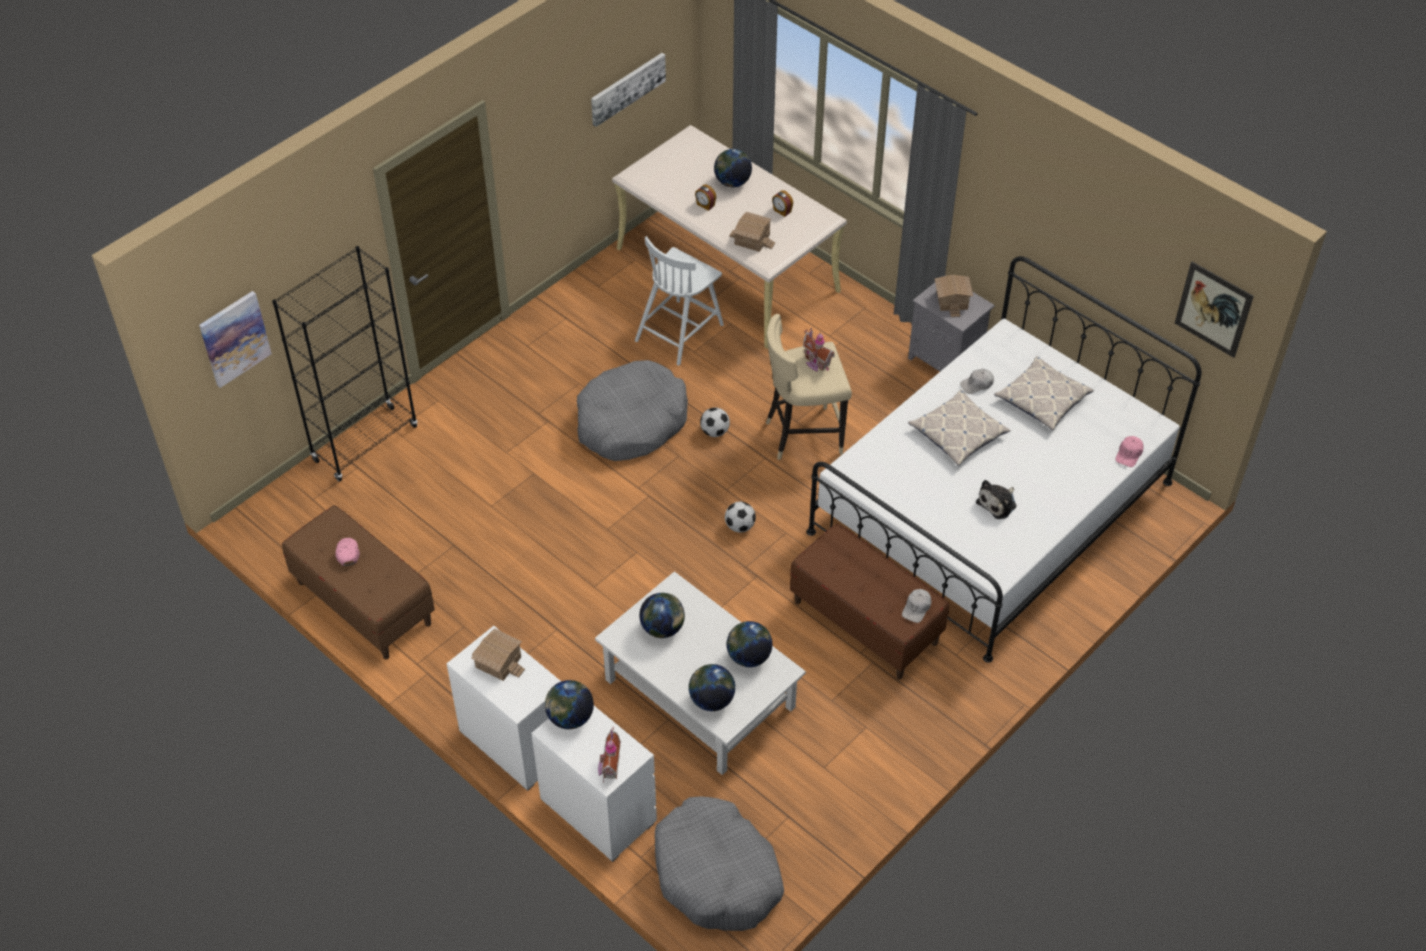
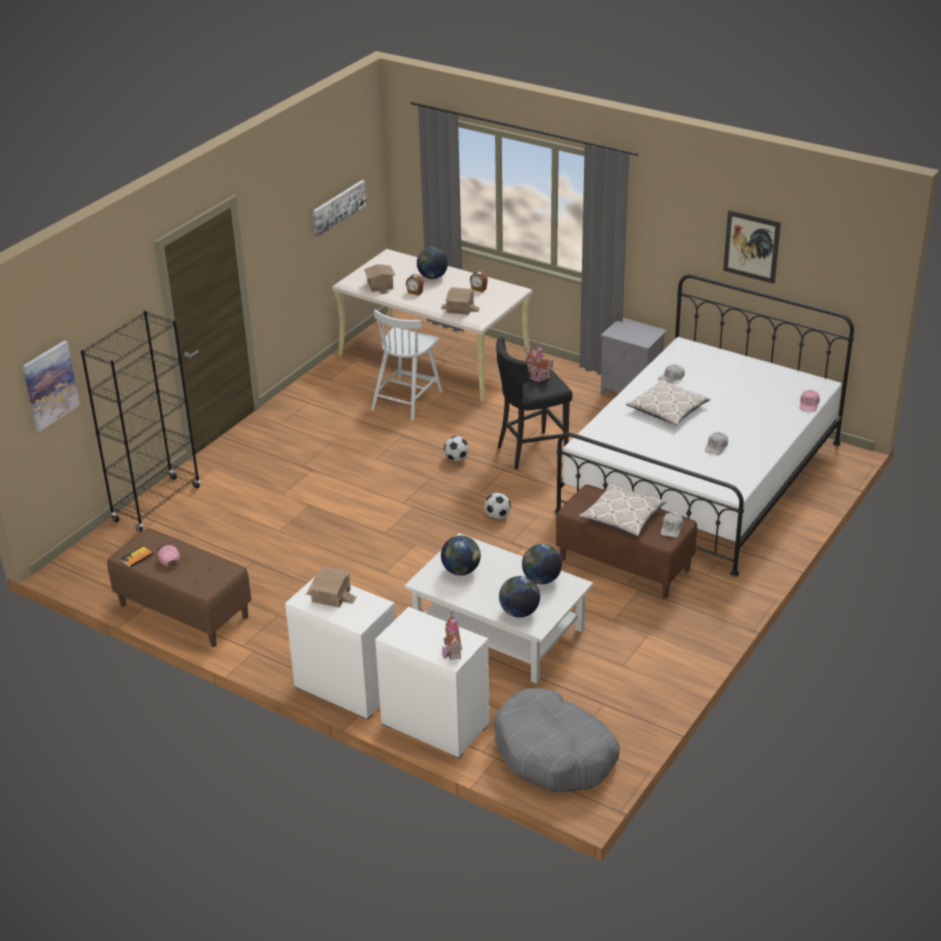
camera: 10 degrees left, 15 degrees down
(313, 546) = (136, 557): none -> book
(570, 718) = (406, 624): globe -> none
(631, 422) = (384, 461): grey dog bed -> none
(803, 435) = (531, 452): beige stool -> black stool
(952, 300) = (633, 331): toy house -> toy house (381, 285)
(998, 503) = (716, 447): plush toy -> white cap
(1042, 399) = (727, 380): pillow -> pillow (622, 516)
(1213, 309) = (856, 266): picture -> picture (751, 246)

